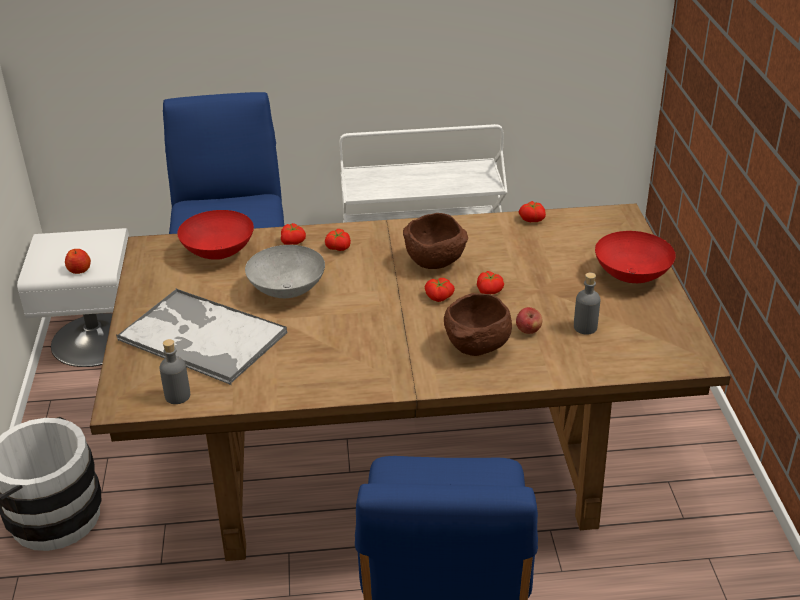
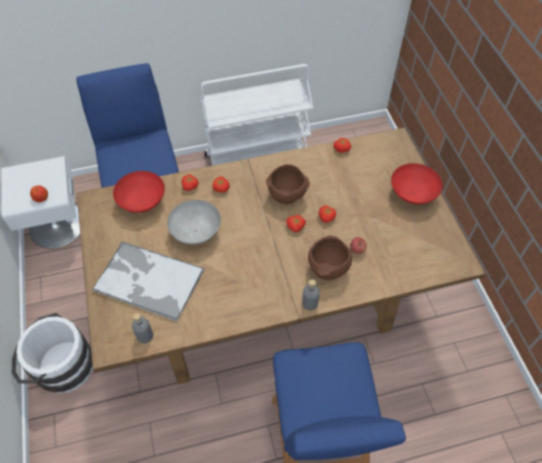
camera: 10 degrees left, 20 degrees up
(585, 327) = (391, 242): grey bottle -> grey bottle (309, 303)

